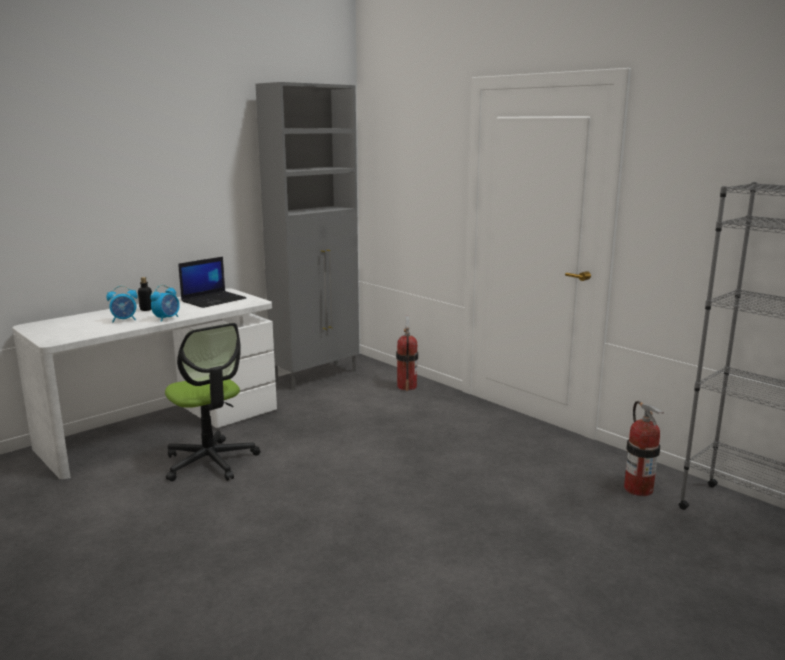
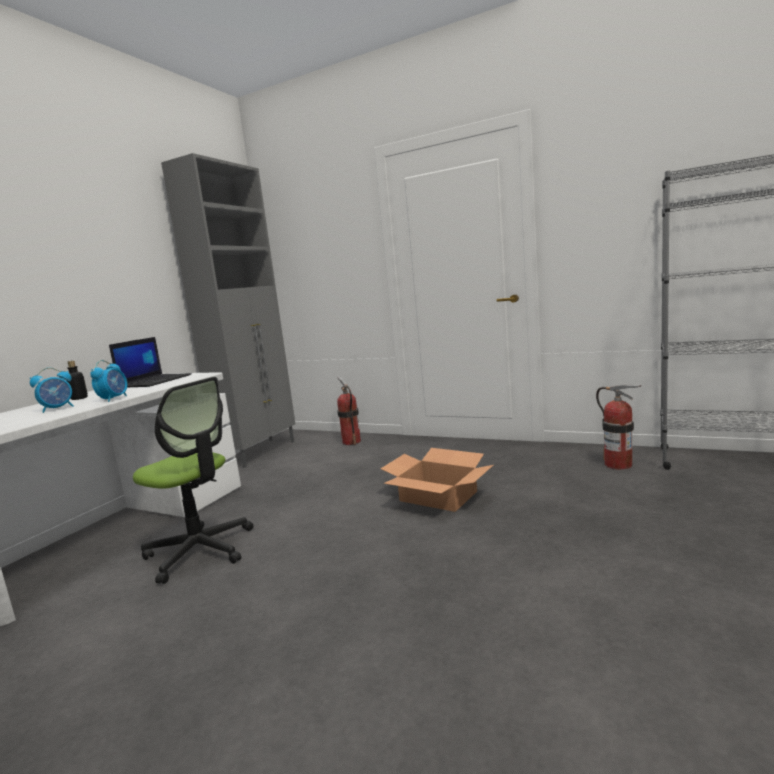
camera: 20 degrees left, 5 degrees down
(431, 470) = (438, 496): none -> cardboard box

